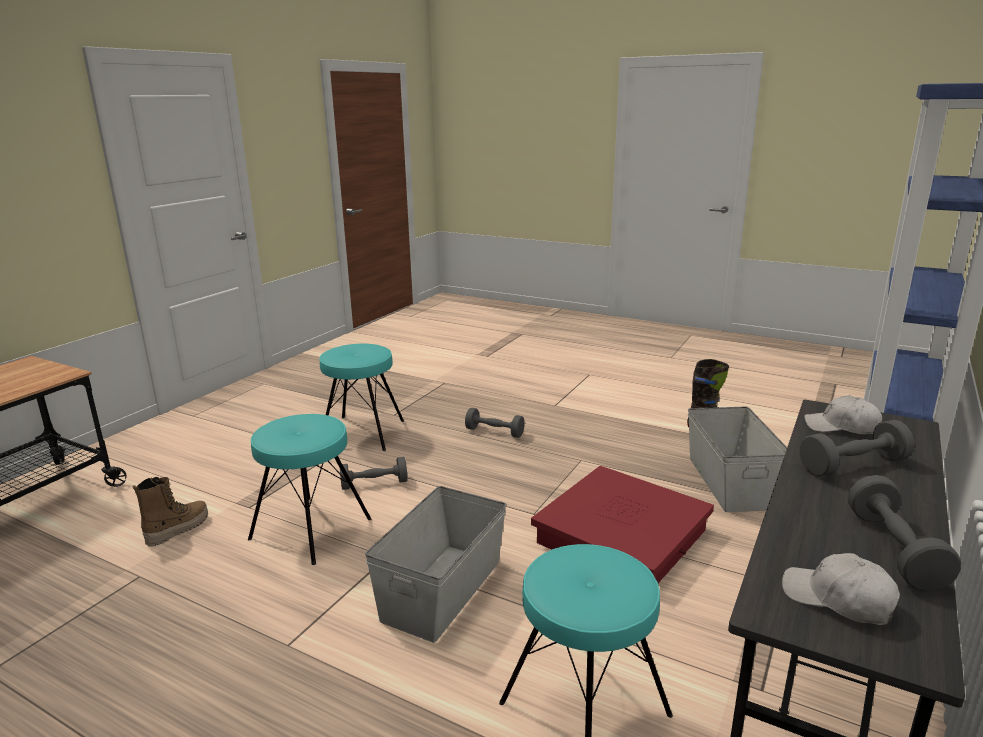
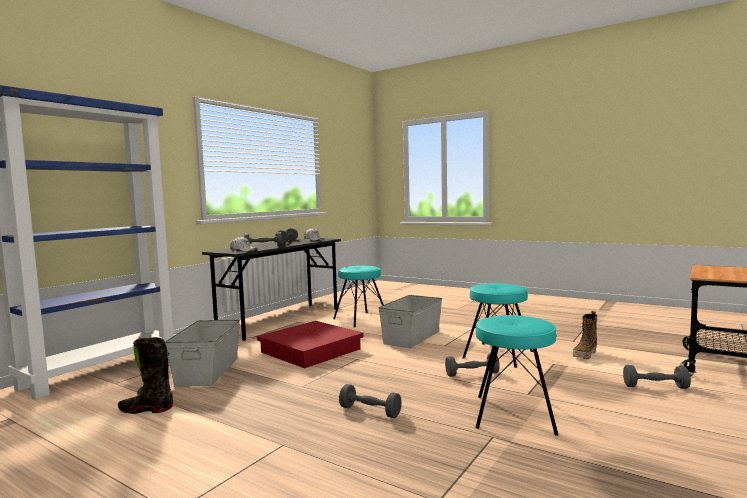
camera: 175 degrees left, 15 degrees down
(182, 468) = (655, 387): none -> grey dumbbell

